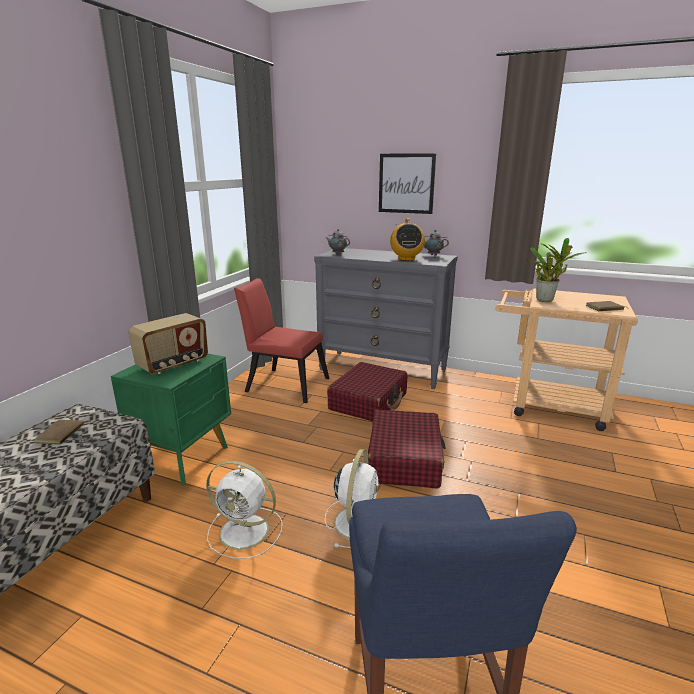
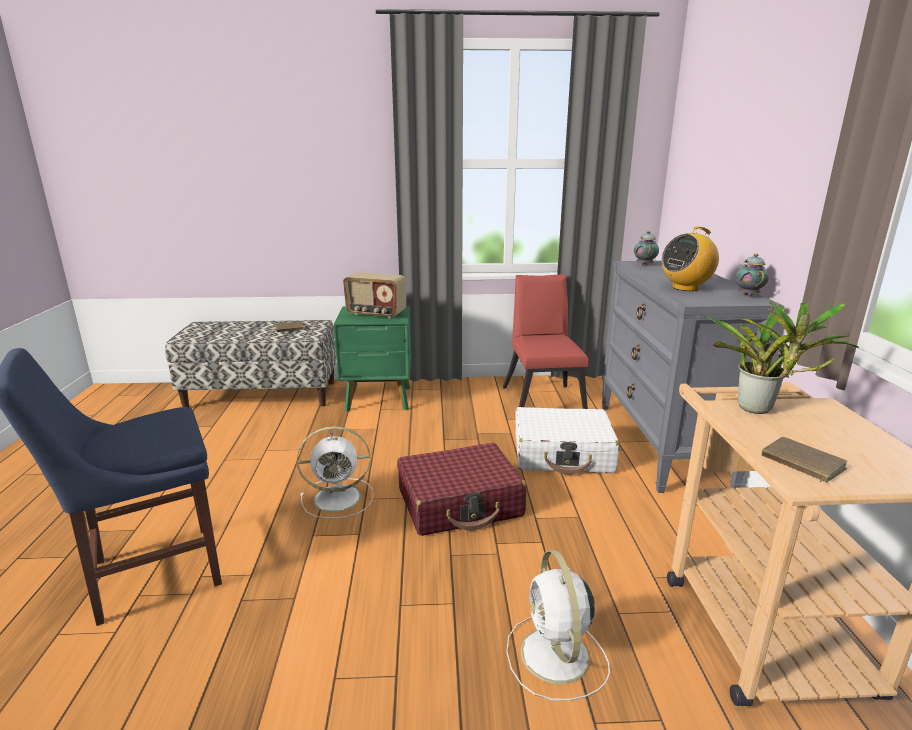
camera: 65 degrees right, 0 degrees up
(246, 532) = (303, 451): white fan -> white fan (556, 657)
(368, 401) = (563, 454): red suitcase -> white suitcase
(406, 183) = (758, 174): picture -> none

